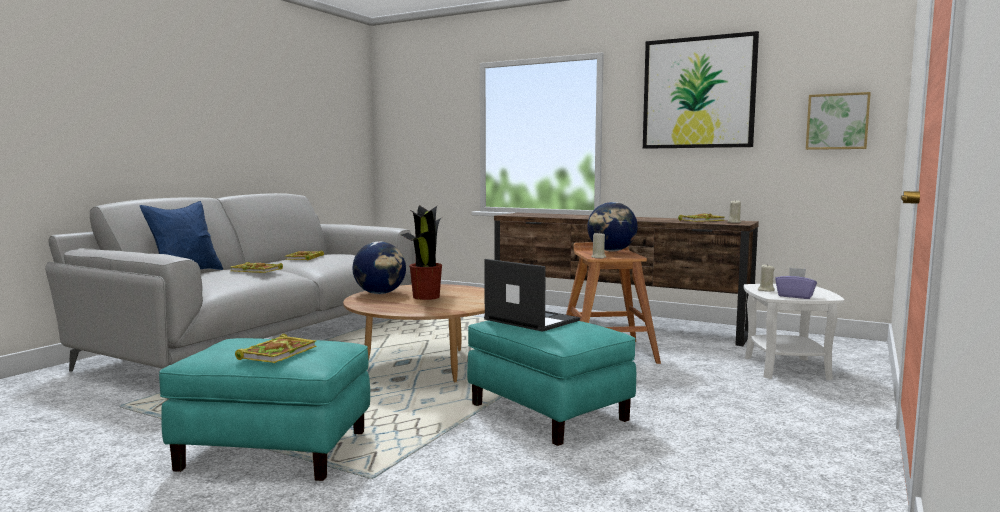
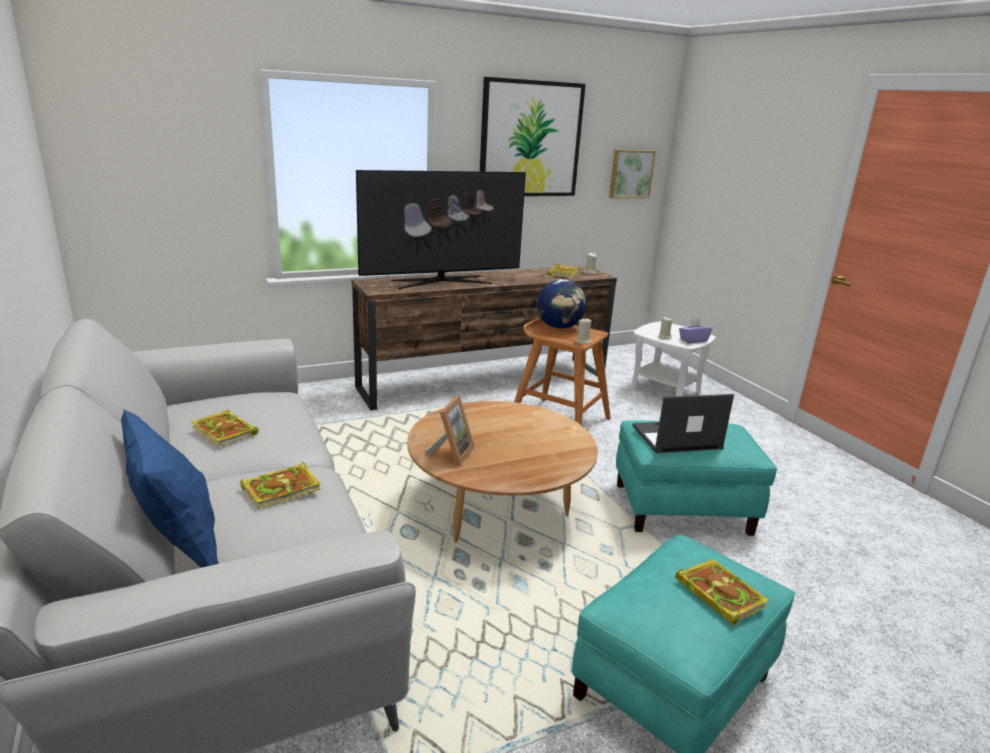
camera: 55 degrees left, 15 degrees up
(380, 293) = (451, 453): globe -> picture frame
(425, 297) = (506, 440): potted plant -> none
(570, 216) = (441, 282): none -> television

